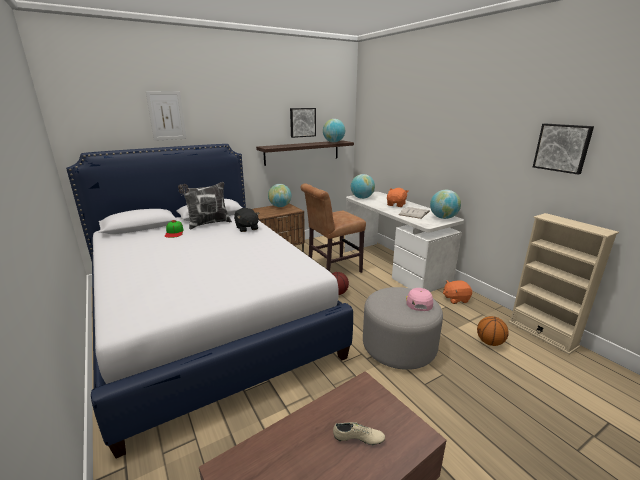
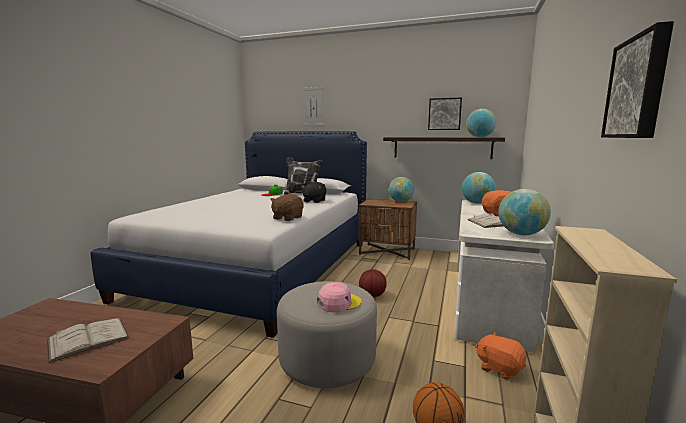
camera: 50 degrees right, 10 degrees down
(291, 254) = (287, 218): none -> brown plush toy
(331, 270) = (408, 279): brown chair -> none
(358, 439) = (88, 339): beige shoe -> white book

